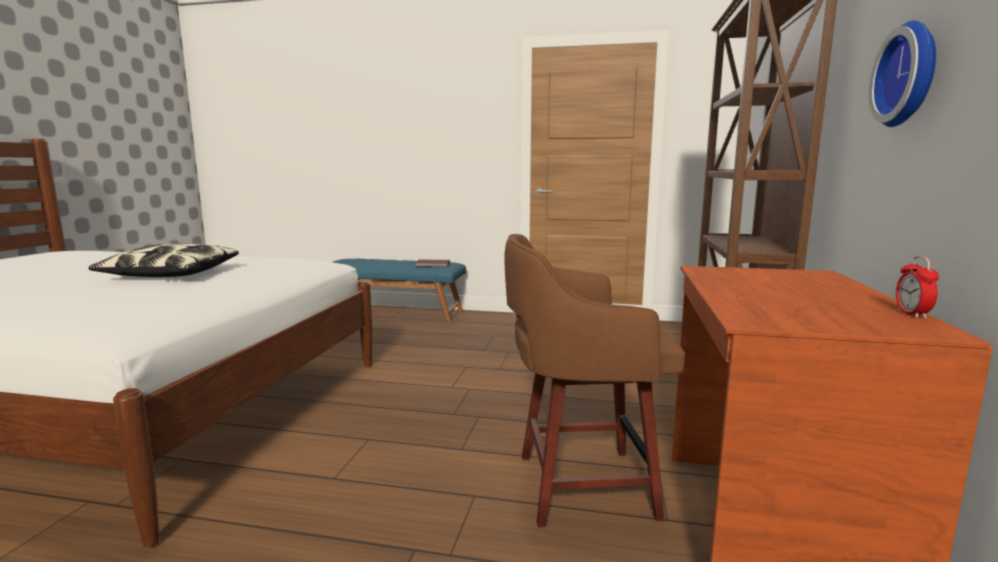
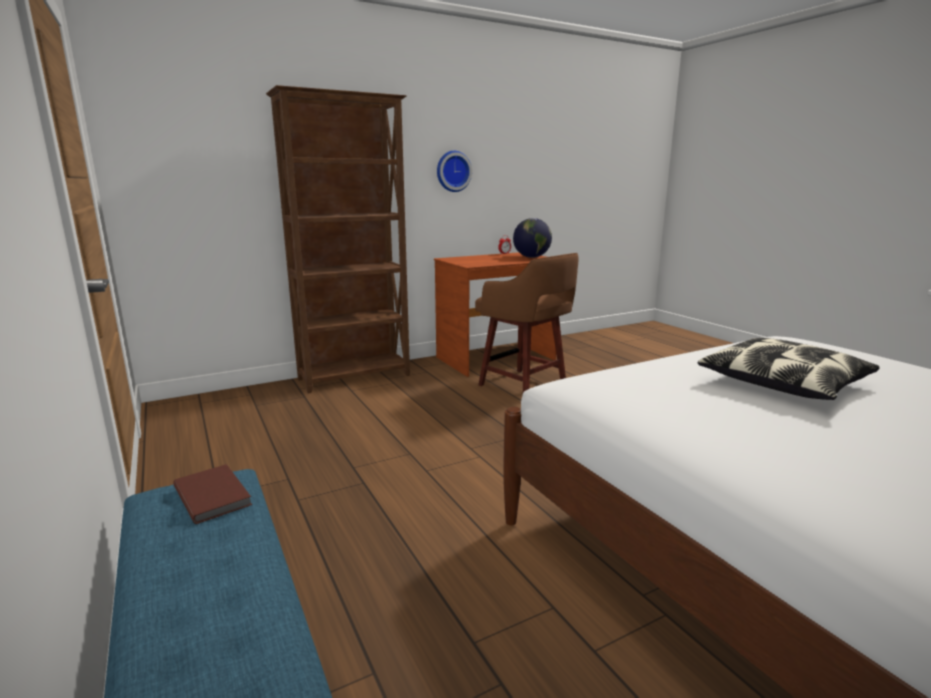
camera: 130 degrees left, 5 degrees up
(797, 315) = (531, 257): none -> globe

